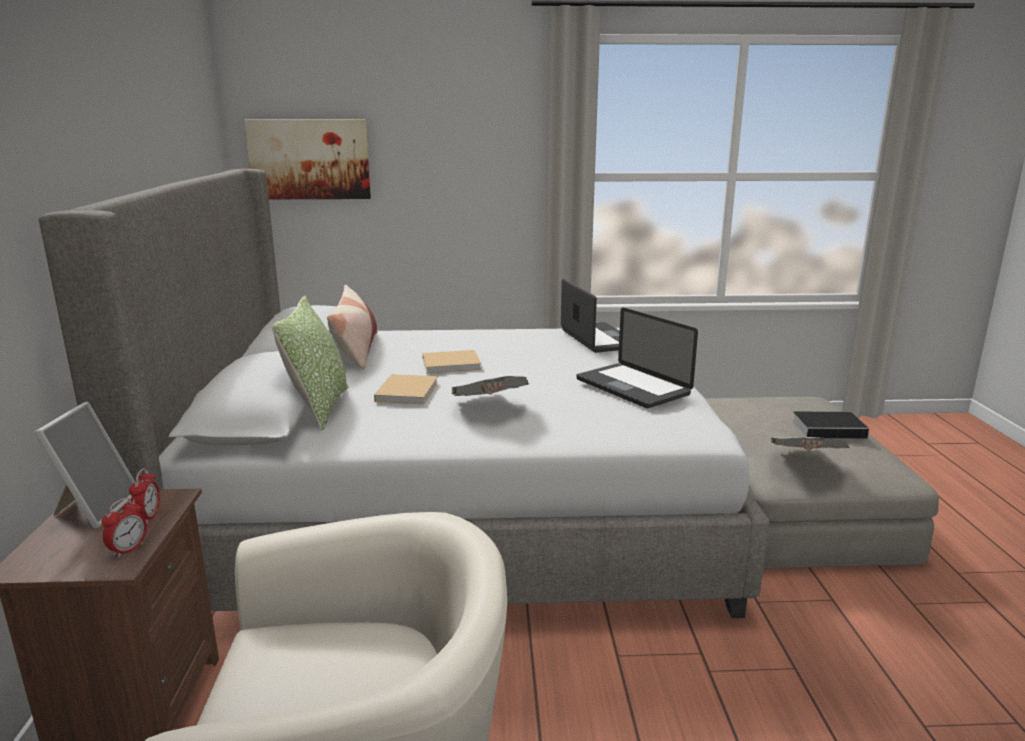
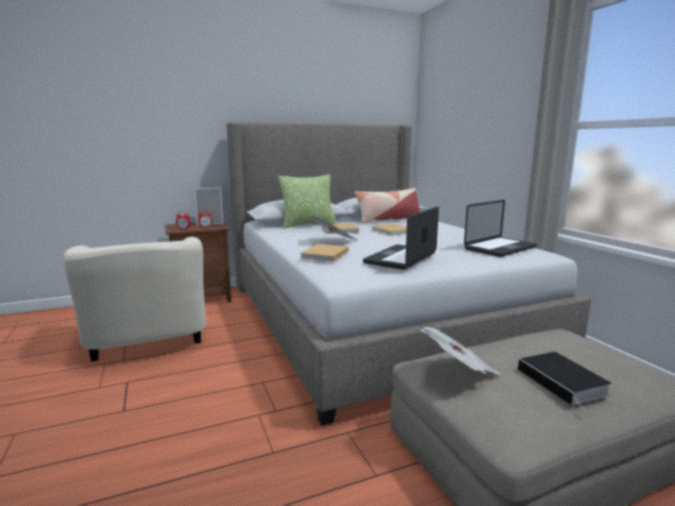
camera: 70 degrees right, 5 degrees down
(309, 159) = (440, 120): picture -> none
(585, 424) = (324, 255): none -> beige book

